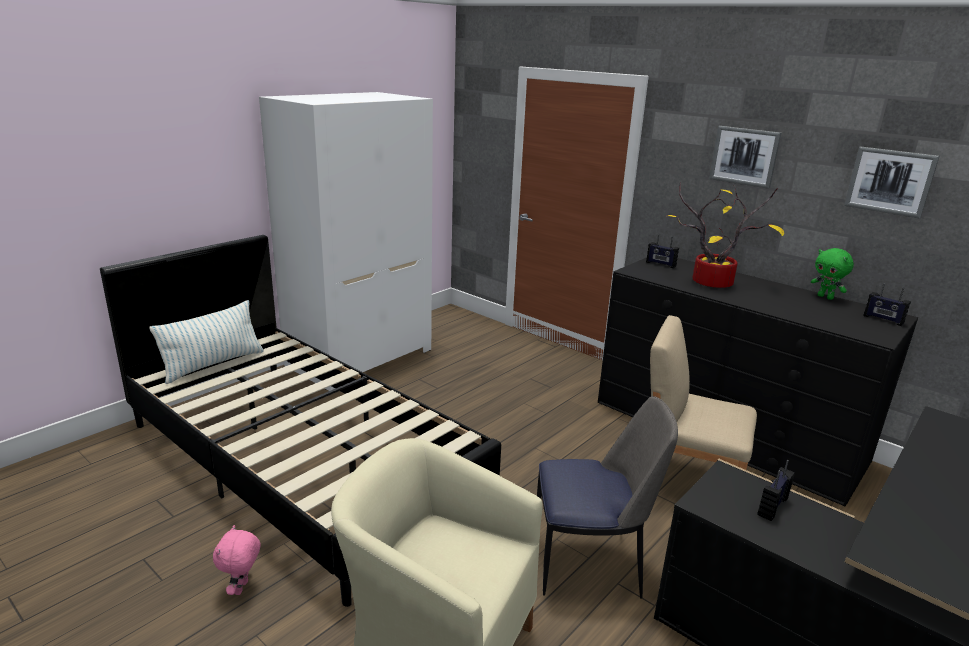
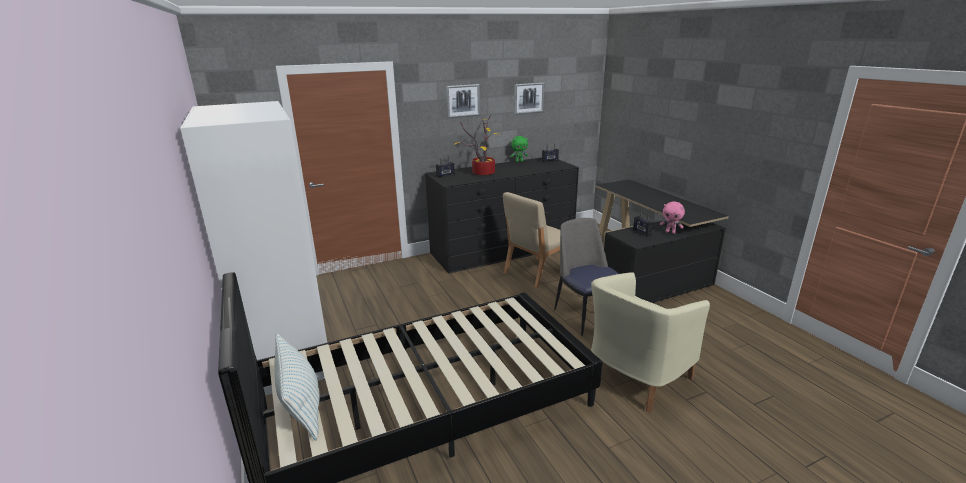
camera: 65 degrees left, 0 degrees up
(242, 588) = (563, 452): pink plush toy -> pink plush toy (670, 232)
(590, 563) = (586, 316): chair -> chair turned 45 degrees counterclockwise

